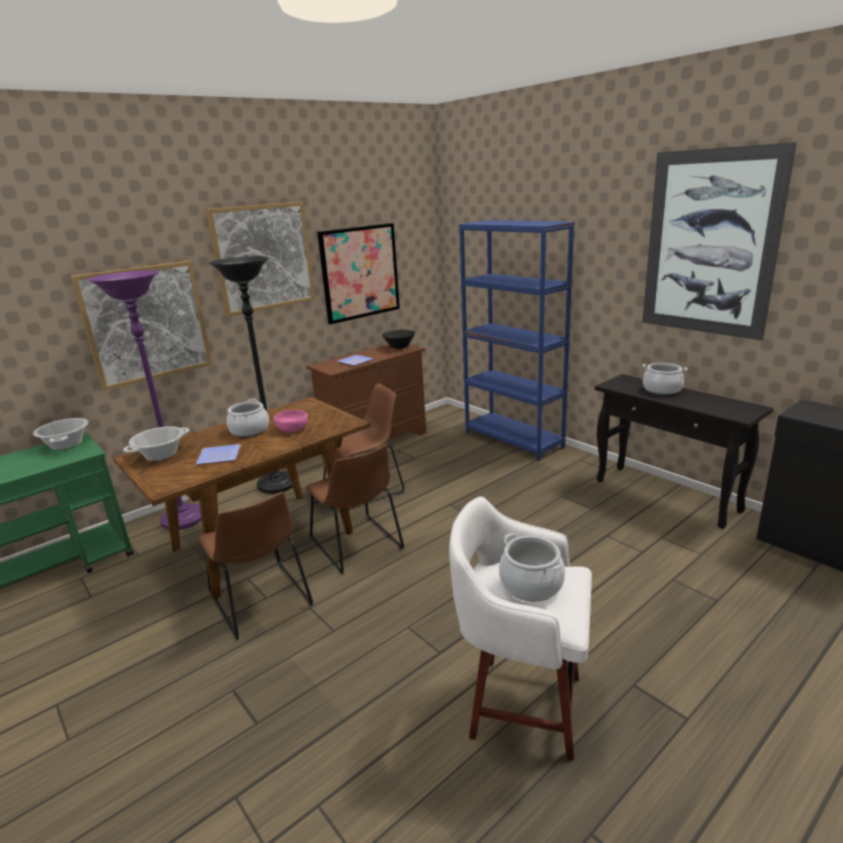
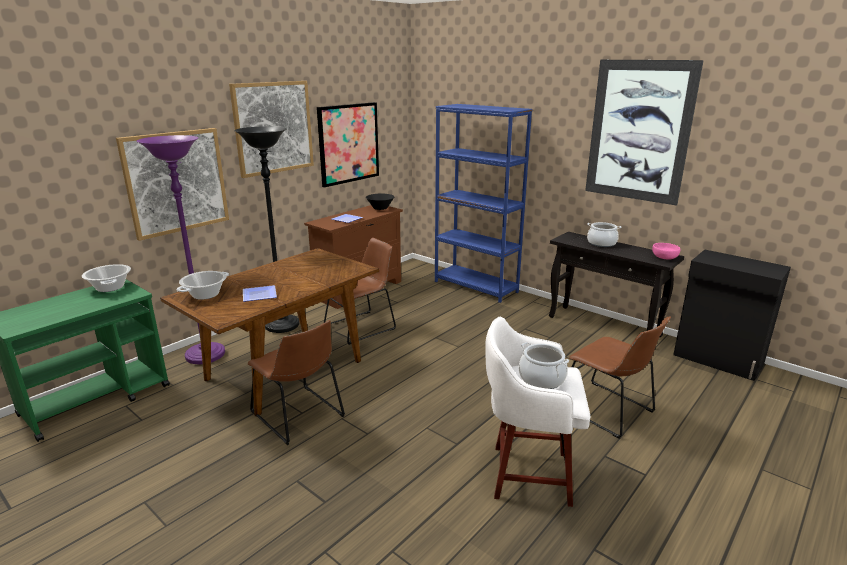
camera: 10 degrees left, 0 degrees up
(249, 430) = (276, 275): cooking pot -> none
(292, 429) = (313, 274): pink bowl -> pink bowl (664, 257)
(358, 545) = (368, 370): brown chair -> brown chair (608, 411)

